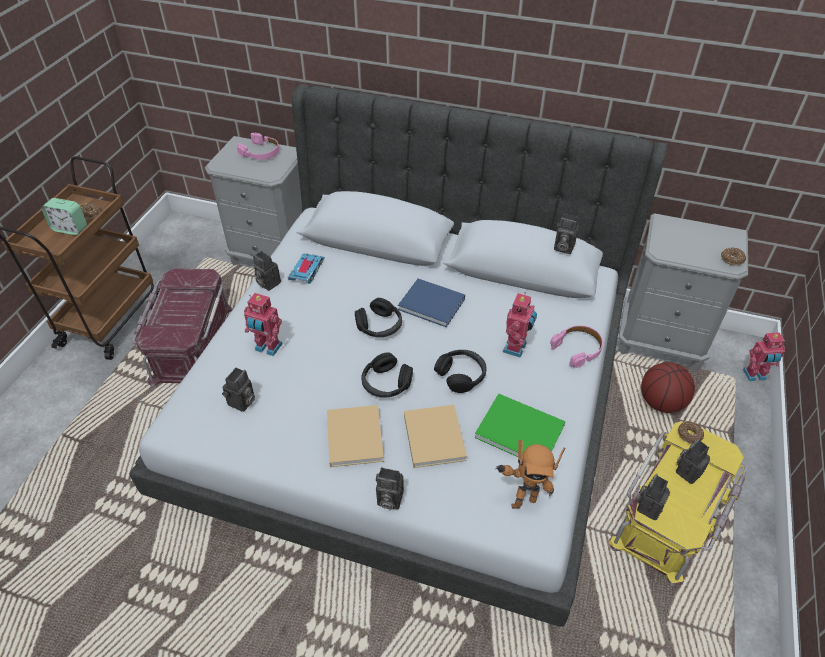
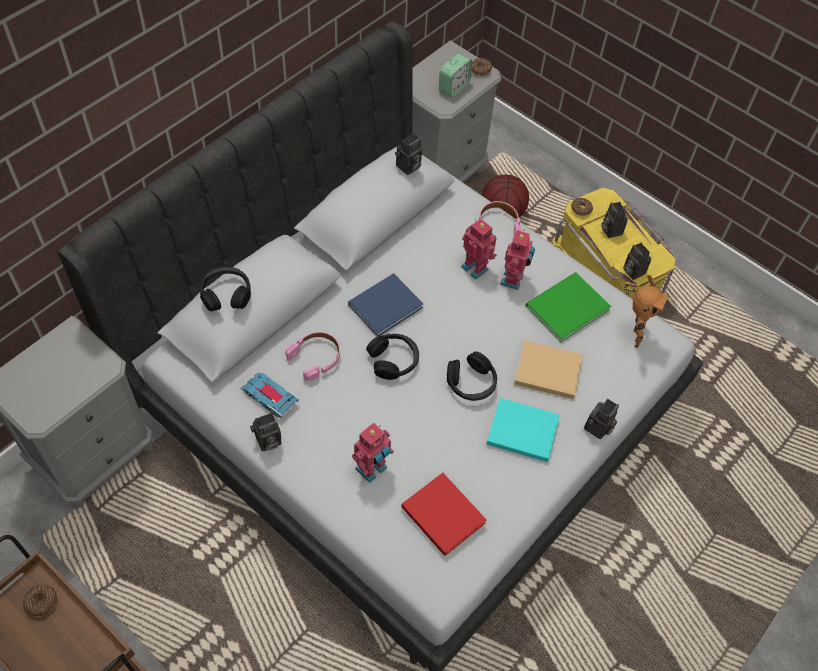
camera: 70 degrees left, 10 degrees up
(70, 229) = (60, 633): alarm clock -> alarm clock (453, 87)
(191, 344) = (198, 594): red storage box -> none
(242, 403) = (441, 513): camera -> red book
(261, 152) = (45, 363): pink headphones -> pink headphones (316, 358)
(354, 435) = (520, 430): beige book -> turquoise book
(461, 375) = (488, 321): black headphones -> black headphones (226, 294)
(755, 375) = (507, 138): toy robot -> toy robot (513, 280)

